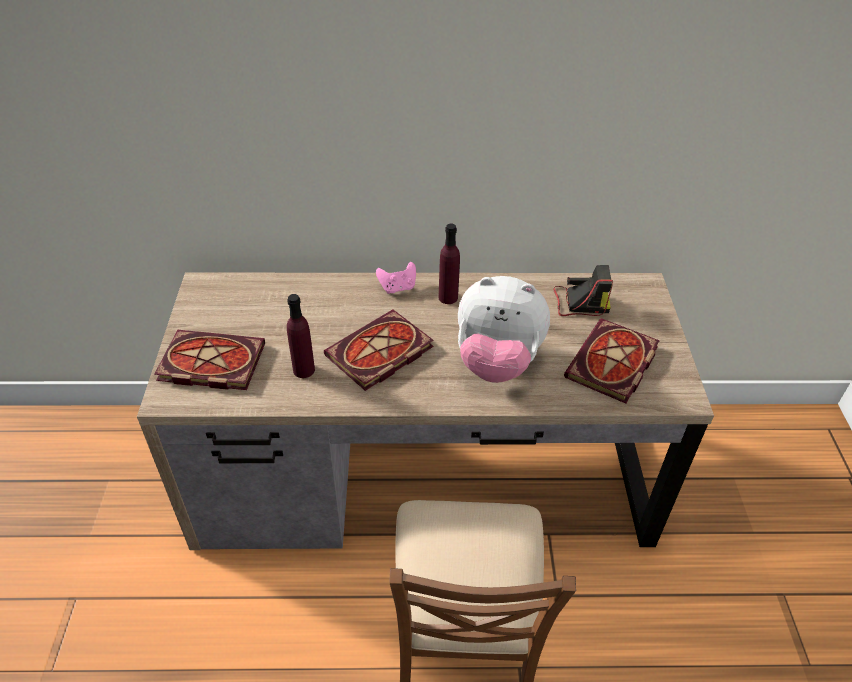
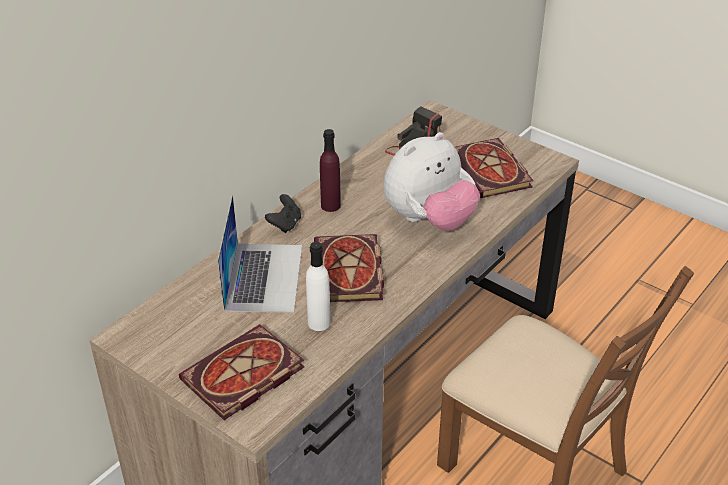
camera: 50 degrees left, 5 degrees down
(304, 370) = (319, 323): purple bottle -> white bottle
(326, 311) = (263, 276): none -> laptop
(397, 288) = (285, 224): pink game controller -> black game controller

